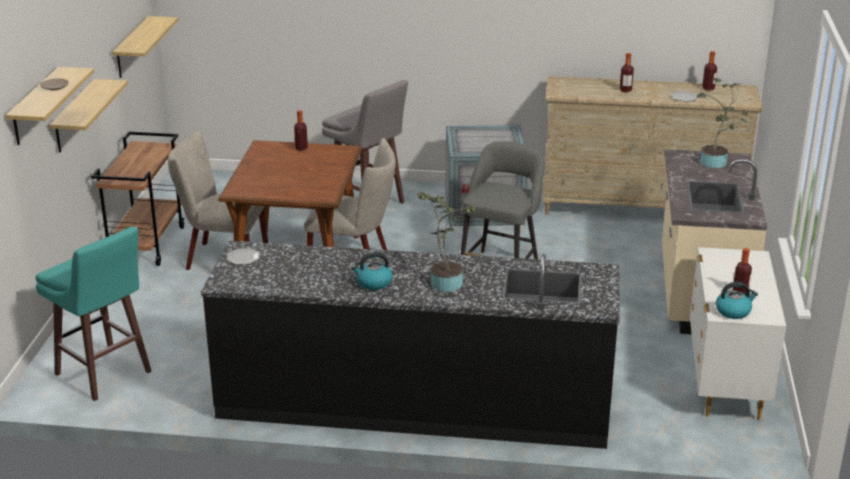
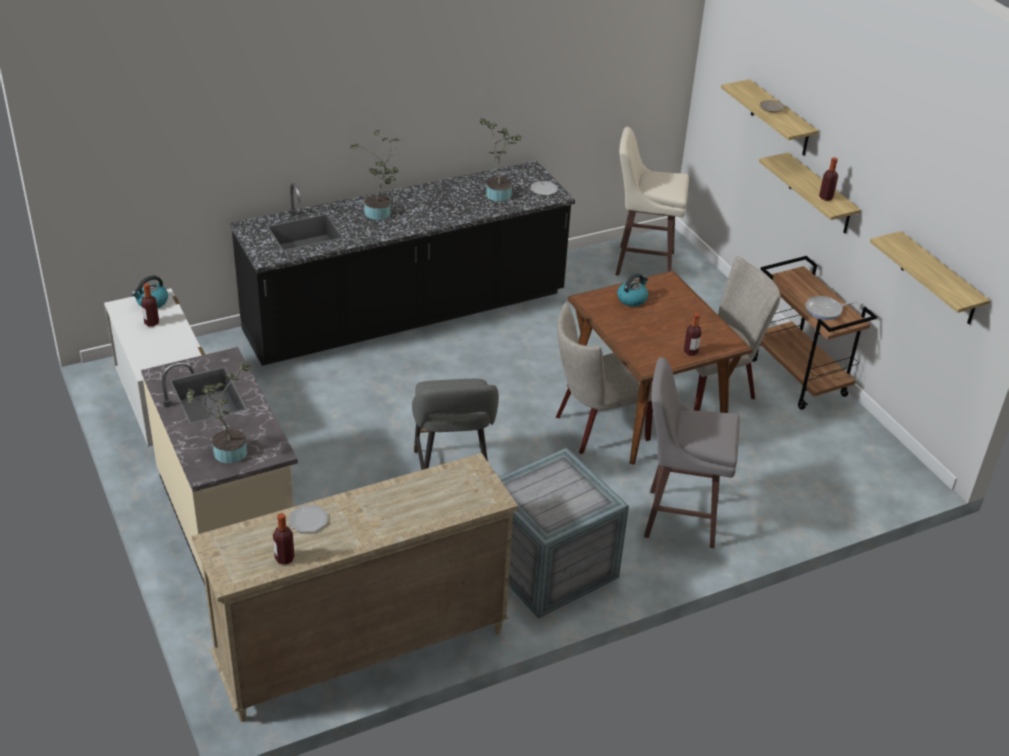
camera: 145 degrees right, 10 degrees up
(104, 374) = (642, 263): turquoise stool -> beige stool
(145, 155) = (825, 310): none -> frying pan
(294, 267) = (499, 193): none -> potted plant
(373, 283) = (429, 198): kettle -> kettle (632, 299)
(625, 90) = (394, 508): bottle -> bottle (826, 197)

